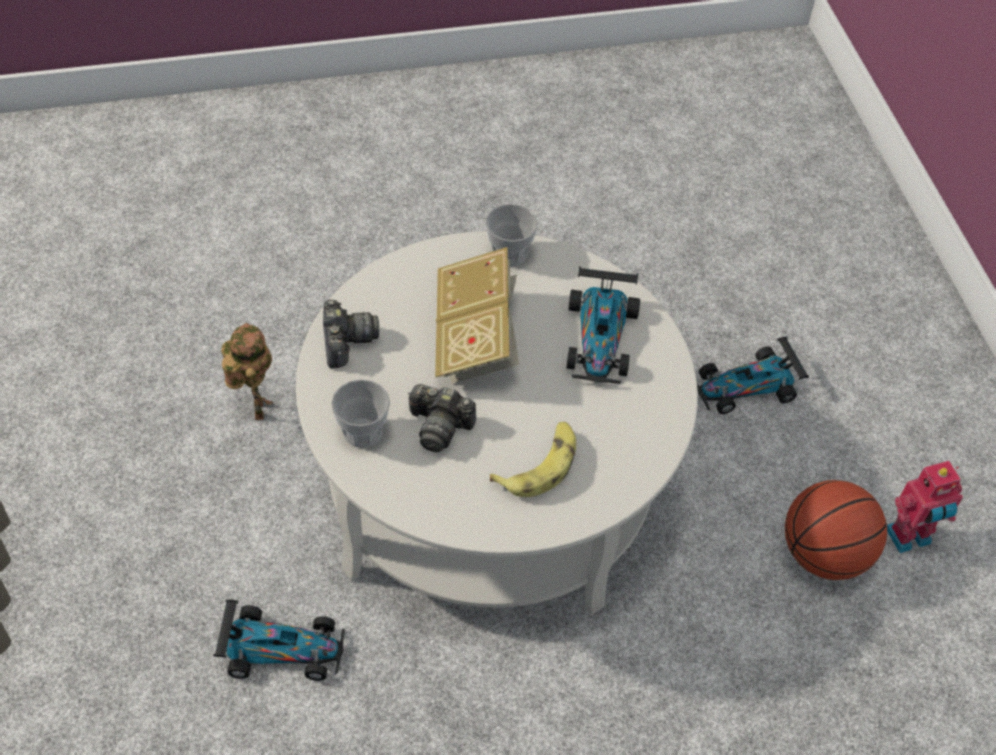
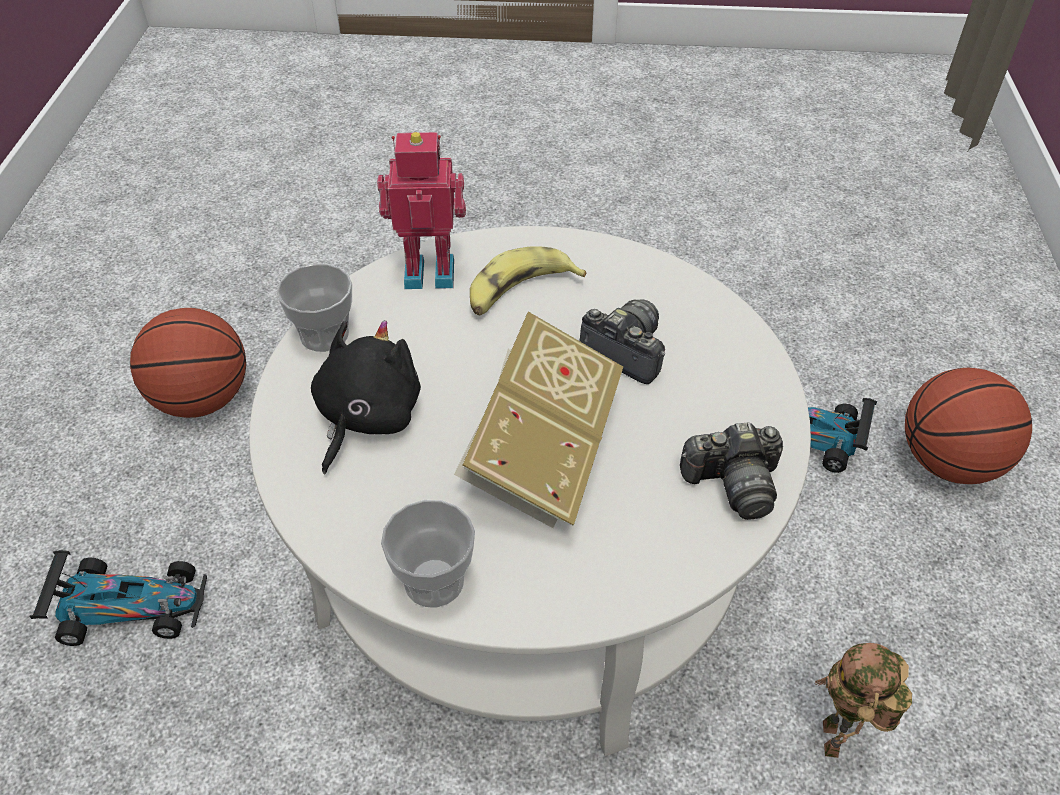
camera: 160 degrees left, 5 degrees down
(144, 651) = (948, 462): none -> basketball
(346, 342) = (733, 484): camera -> camera turned 105 degrees counterclockwise
(362, 432) = (725, 364): cup -> cup (324, 335)
(600, 337) = (366, 417): toy car -> black plush toy
(909, 538) = (102, 395): toy robot -> toy robot (429, 271)

